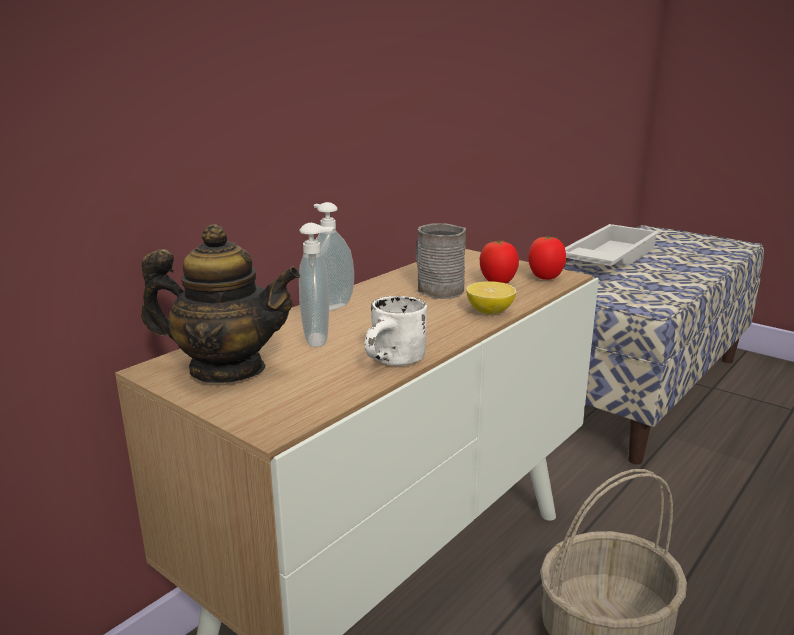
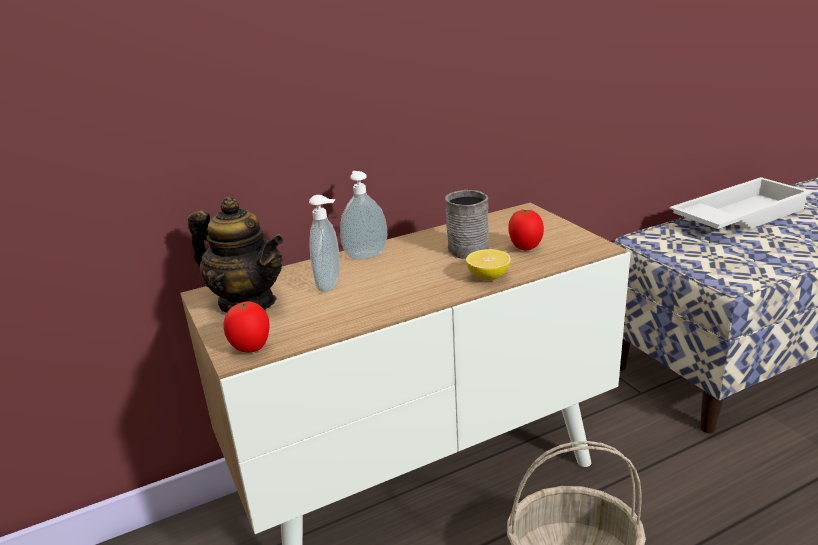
camera: 25 degrees right, 5 degrees up
(397, 362) = (367, 316): white mug -> none
(545, 278) = (575, 247): tomato -> tomato (251, 348)

